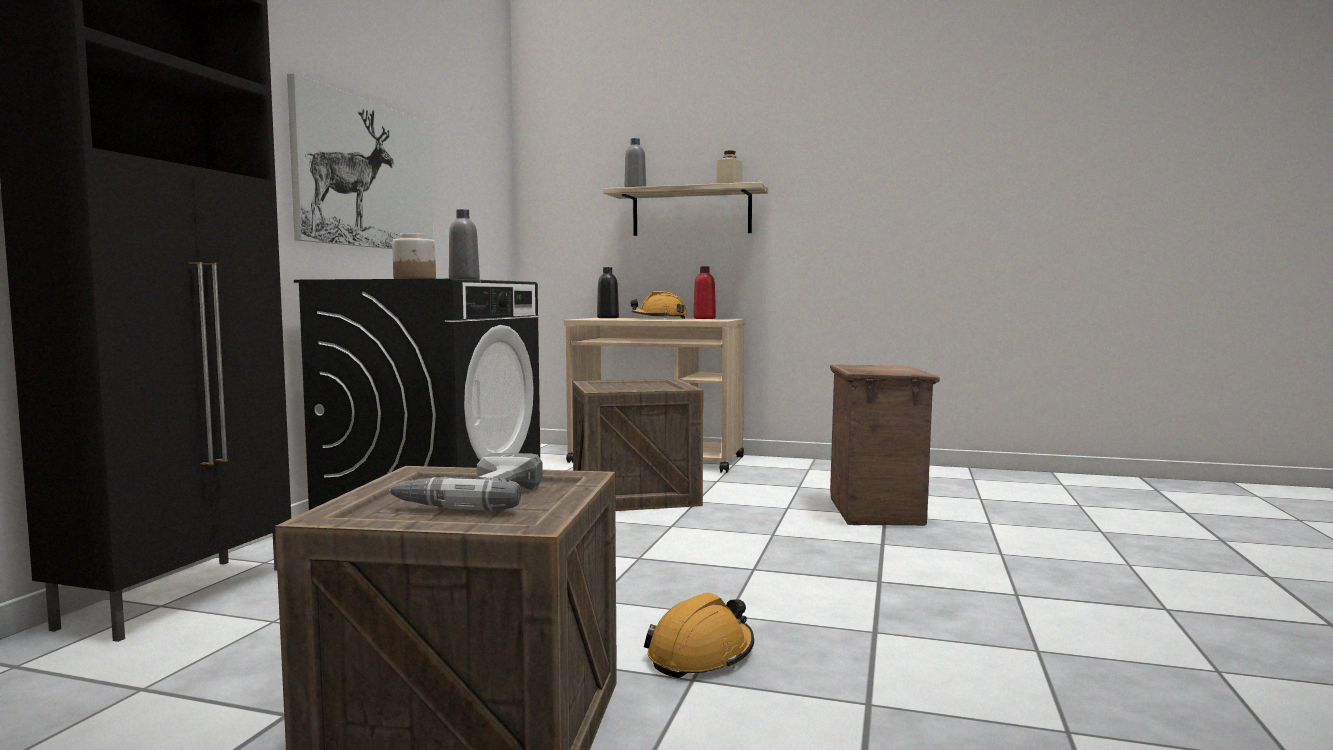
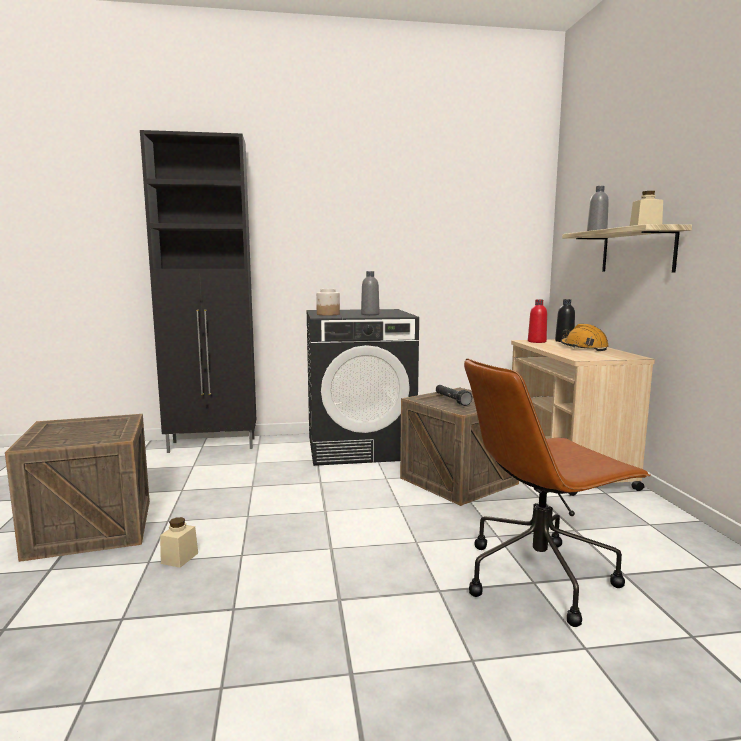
camera: 65 degrees right, 5 degrees up
(366, 175) = (374, 246): picture -> none
(472, 498) = (84, 432): power drill -> none
(630, 386) = (451, 400): none -> black flashlight
(701, 655) = (179, 558): orange hard hat -> beige jar
(704, 318) = (616, 353): red bottle -> red bottle (537, 341)
(876, 511) = (540, 576): crate -> brown office chair

